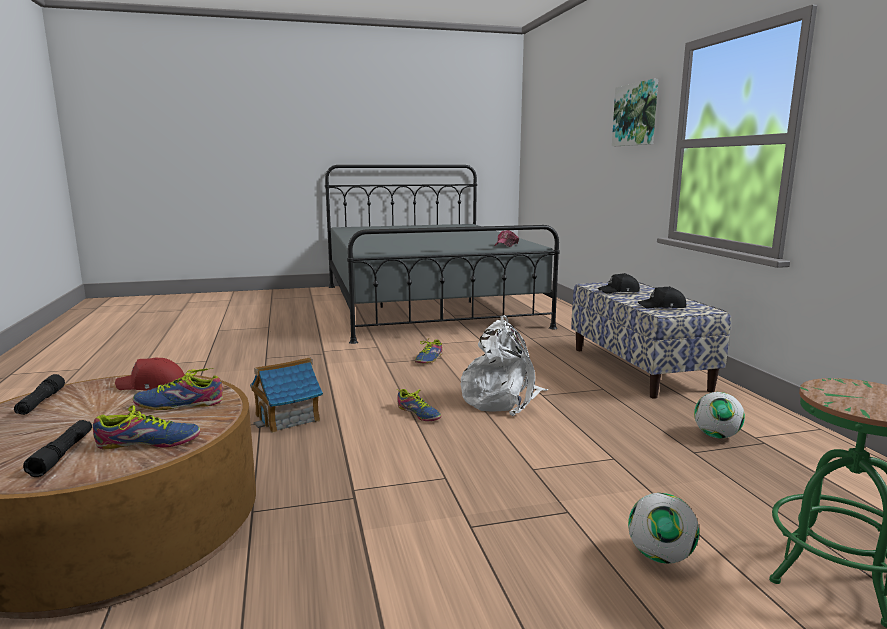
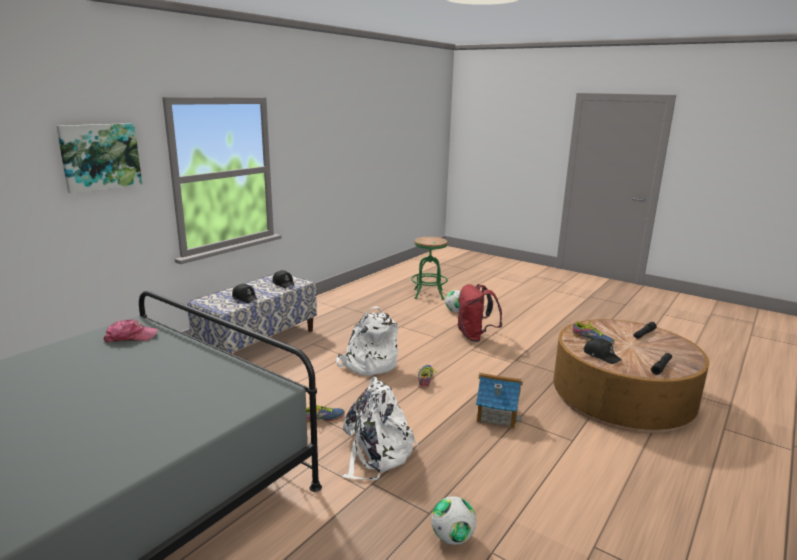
camera: 130 degrees left, 5 degrees up
(148, 442) = (610, 327): shoe -> none
(152, 386) = (601, 355): red cap -> black cap
(348, 362) = (376, 454): none -> white backpack
(488, 507) = (475, 336): none -> red backpack
(716, 436) = (347, 313): football -> football (452, 537)

